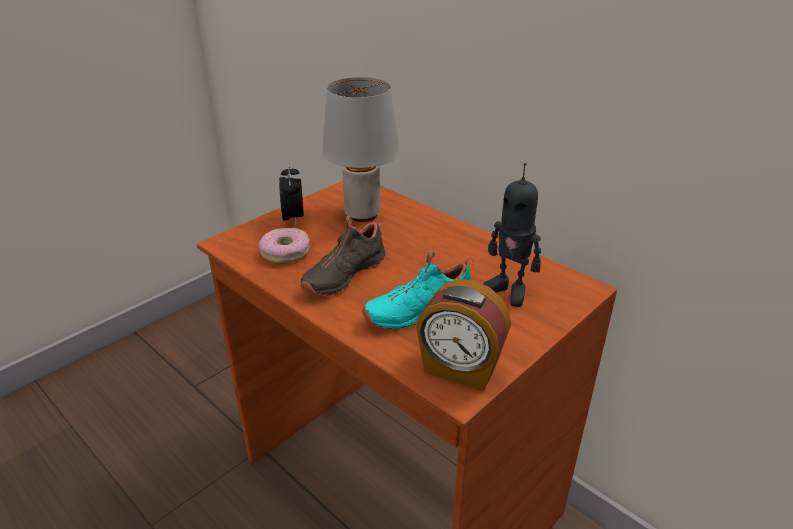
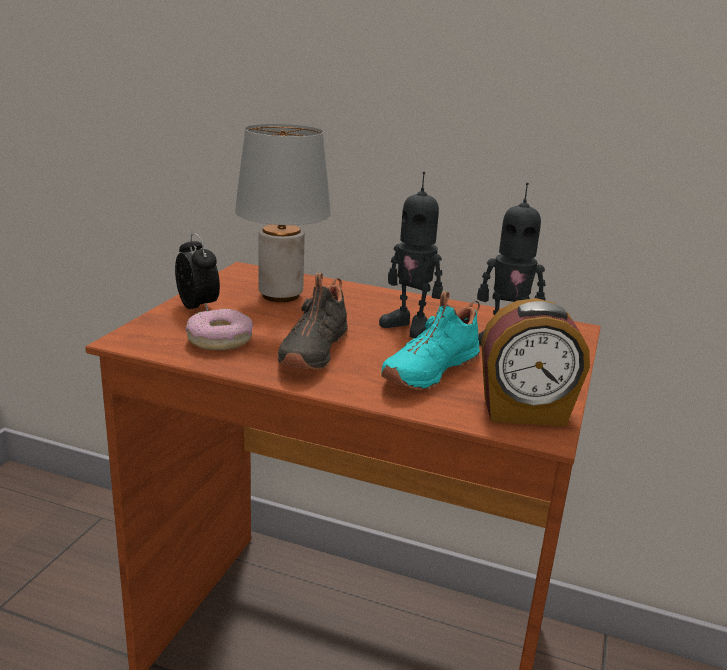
camera: 25 degrees left, 10 degrees down
(439, 262) = (409, 326): none -> toy robot

